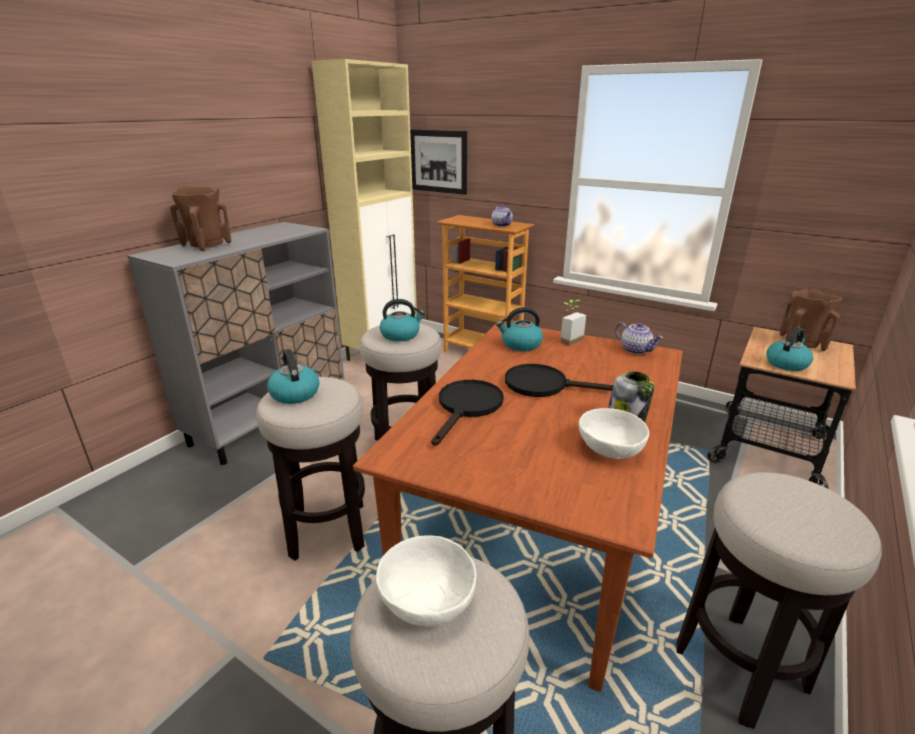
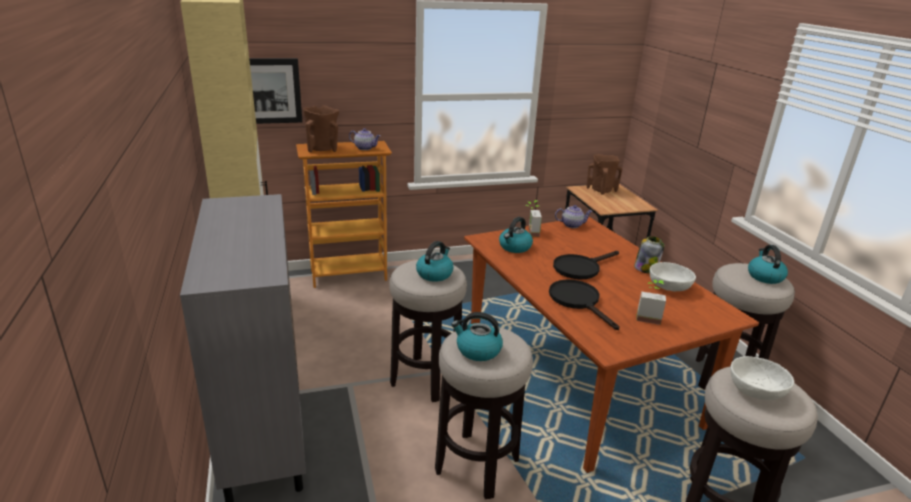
camera: 50 degrees left, 0 degrees up
(206, 246) = (231, 252): brown vase -> brown vase (322, 149)
(504, 457) = (648, 317): none -> potted plant
(786, 363) = (616, 206): kettle -> kettle (764, 276)

